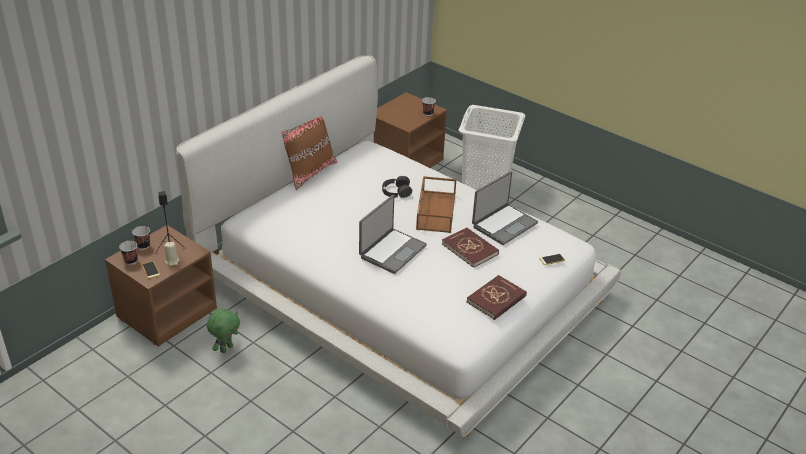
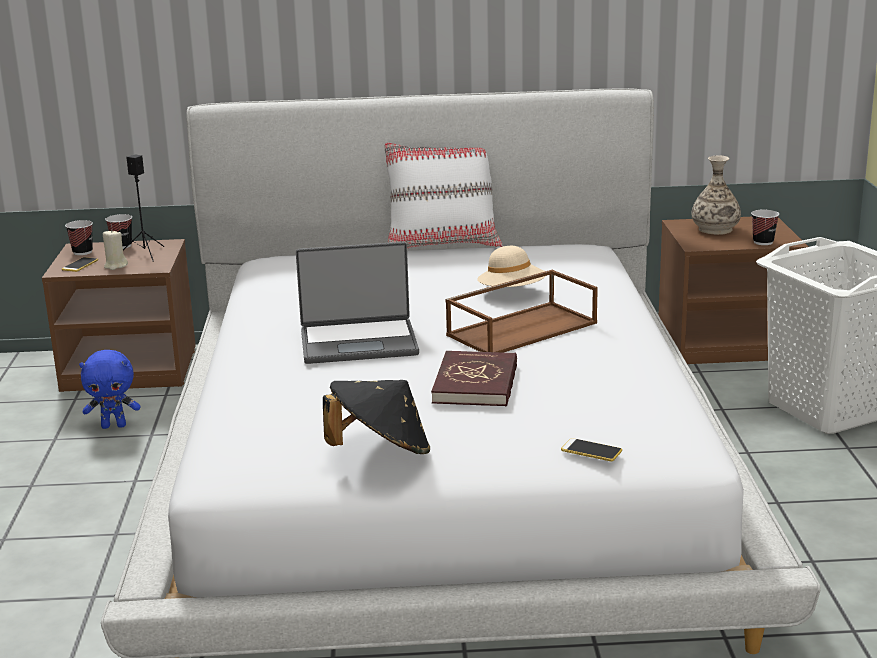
camera: 50 degrees right, 15 degrees down
(226, 348) = (114, 426): green plush toy -> blue plush toy
(309, 172) = (443, 245): brown pillow -> white pillow
(396, 191) = (512, 293): black headphones -> beige hat
(398, 112) = (715, 229): none -> vase
(496, 299) = (381, 451): red book -> black hat
(503, 224) = (599, 380): laptop -> none

